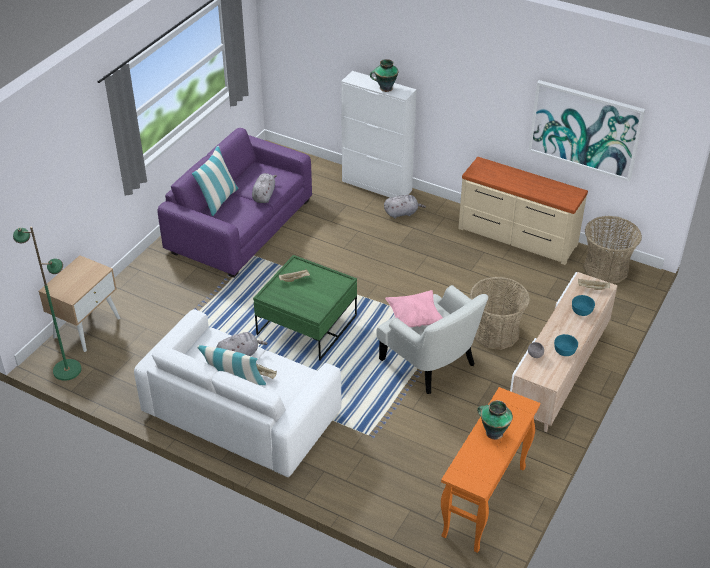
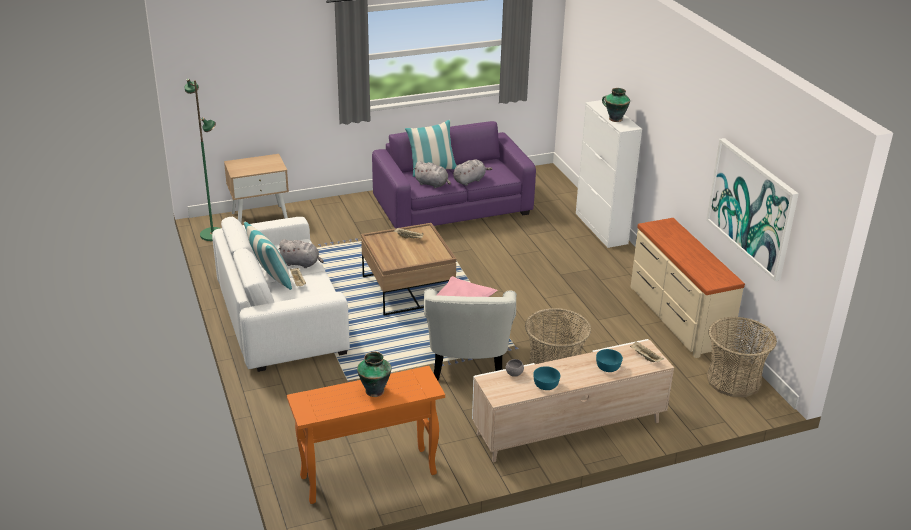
camera: 40 degrees right, 10 degrees down
(307, 325) = (408, 289): green coffee table -> brown coffee table
(402, 213) = (595, 255): grey plush toy -> grey plush toy (432, 184)

